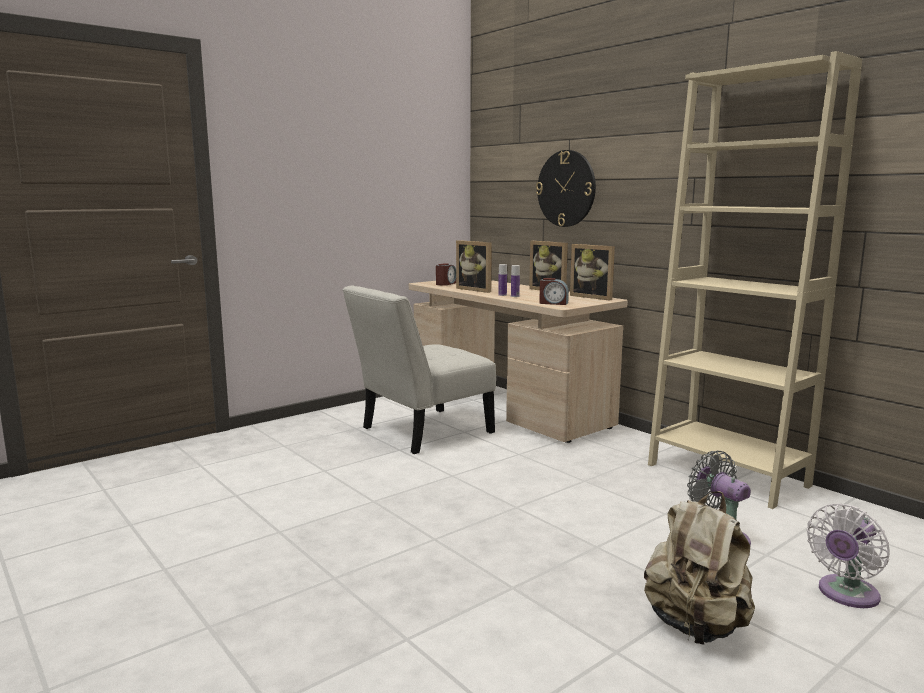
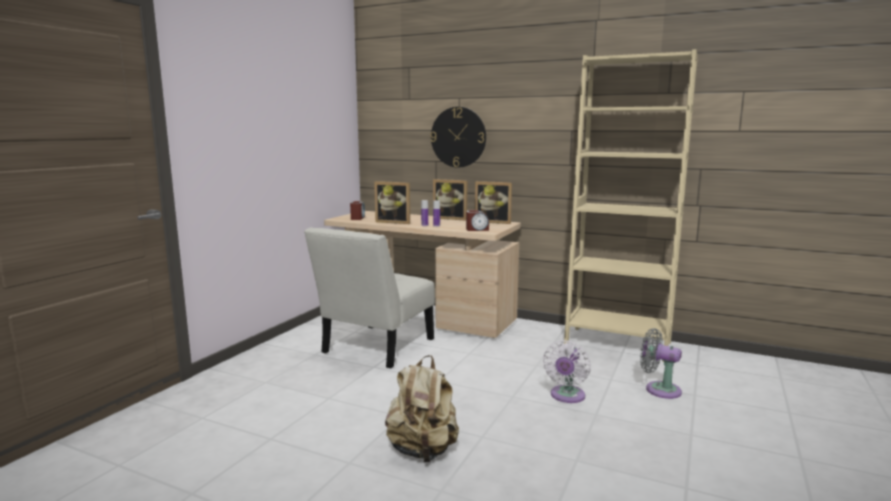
camera: 25 degrees left, 0 degrees up
(696, 626) = (709, 455): beige backpack -> beige backpack (423, 451)
(845, 594) = (758, 411): white fan -> white fan (566, 396)

